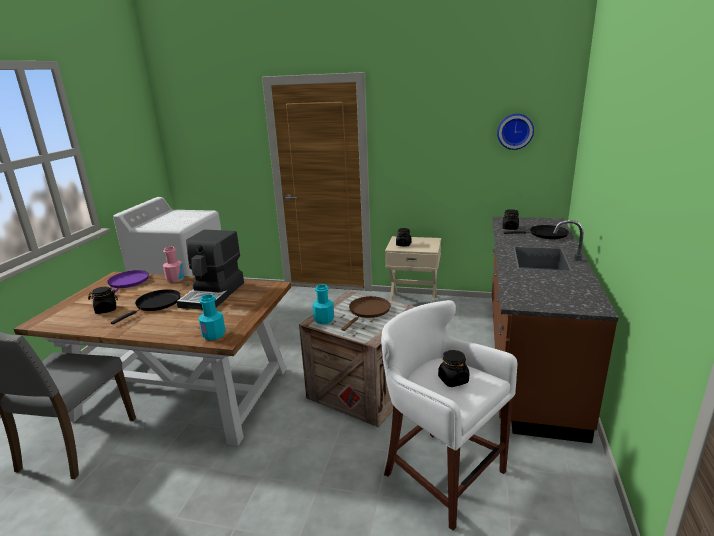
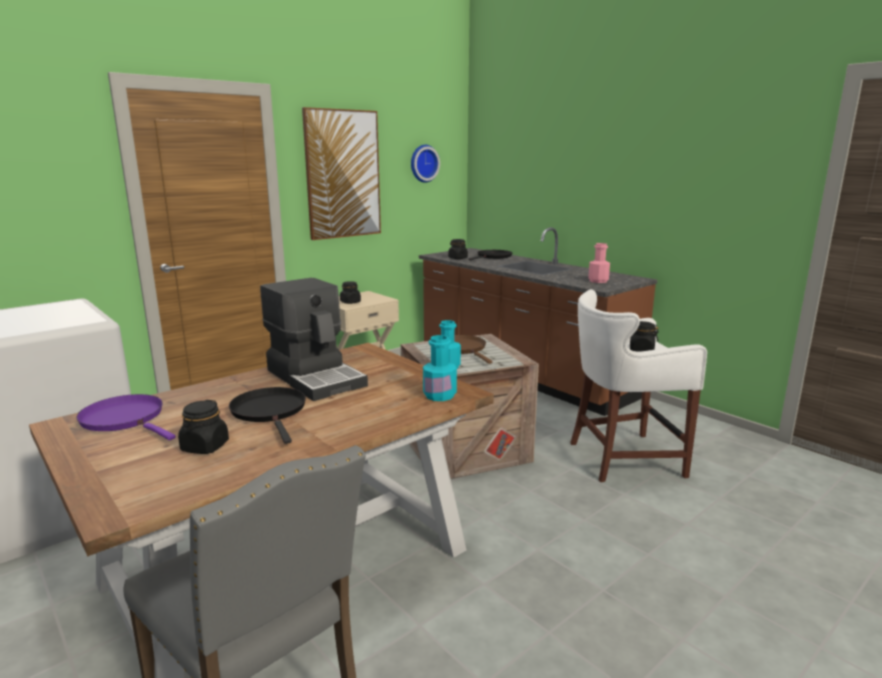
camera: 55 degrees left, 5 degrees down
(175, 279) = (201, 388): pink bottle -> pink bottle (598, 281)
(424, 140) = (342, 174): none -> picture

